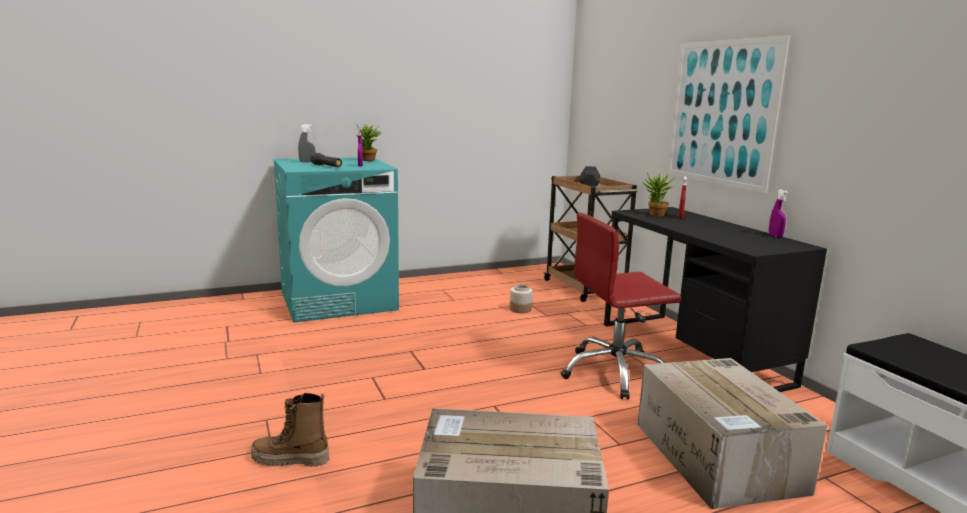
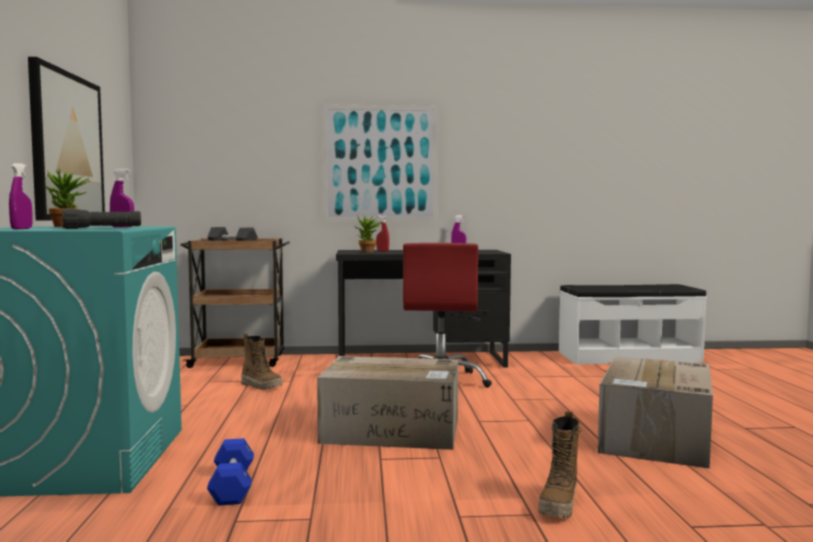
camera: 70 degrees left, 10 degrees down
(307, 162) = (21, 229): grey spray bottle -> purple spray bottle
(307, 343) = (232, 486): none -> blue dumbbell
(447, 101) = (67, 147): none -> picture
(520, 309) = (261, 386): jar -> boot
(719, 458) = (580, 382): cardboard box -> cardboard box (393, 430)

